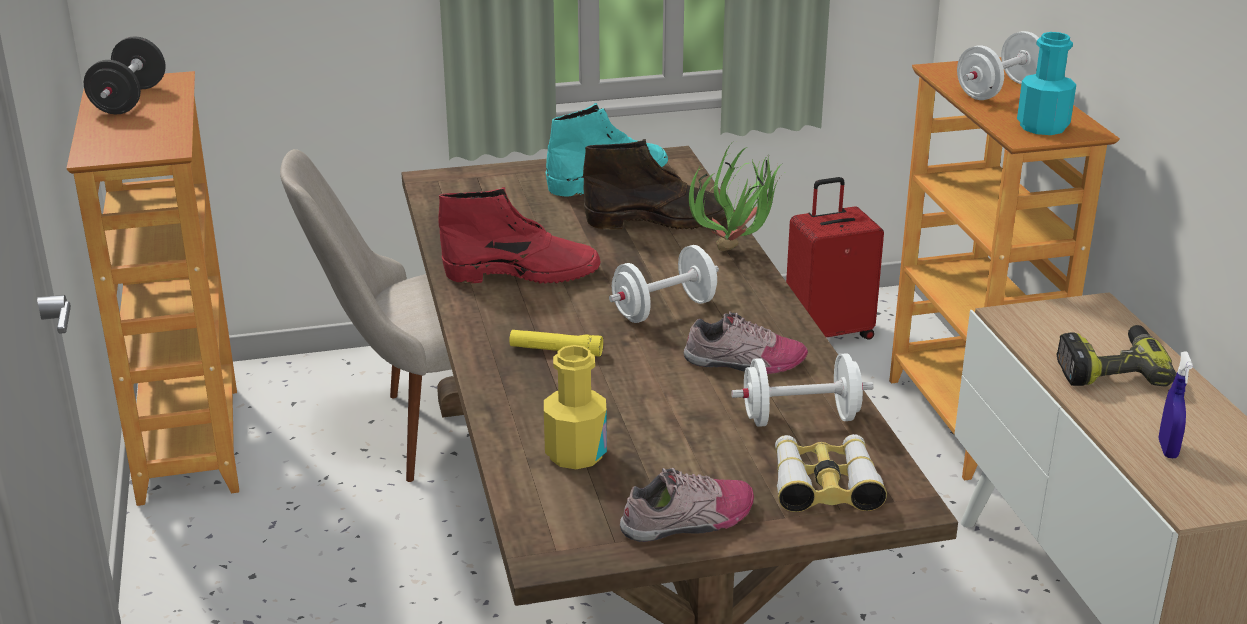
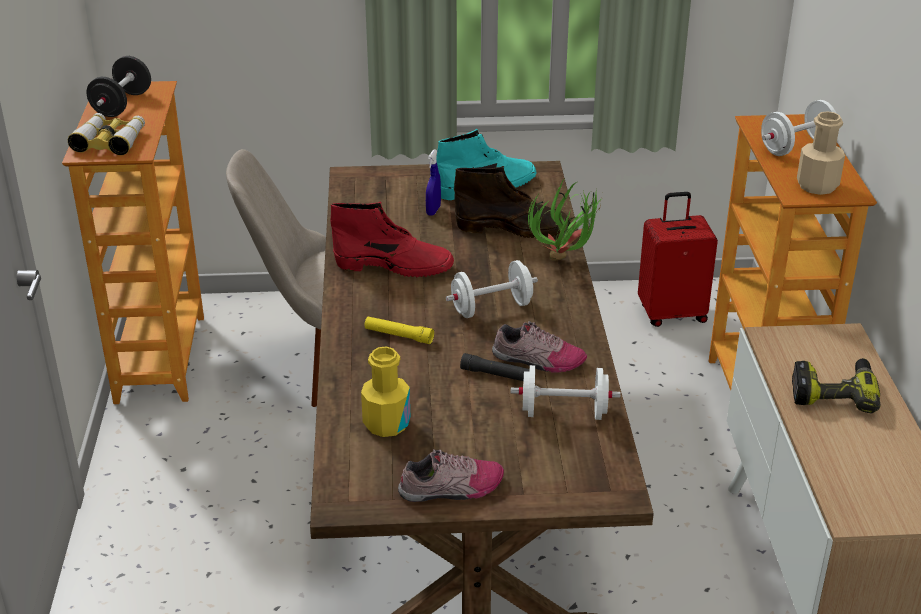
camera: 10 degrees right, 5 degrees up
(699, 383) = (497, 375): none -> black flashlight
(824, 484) = (563, 470): binoculars -> binoculars (110, 141)
(1042, 126) = (817, 186): turquoise bottle -> beige bottle
(1167, 449) = (852, 467): blue spray bottle -> blue spray bottle (433, 211)

